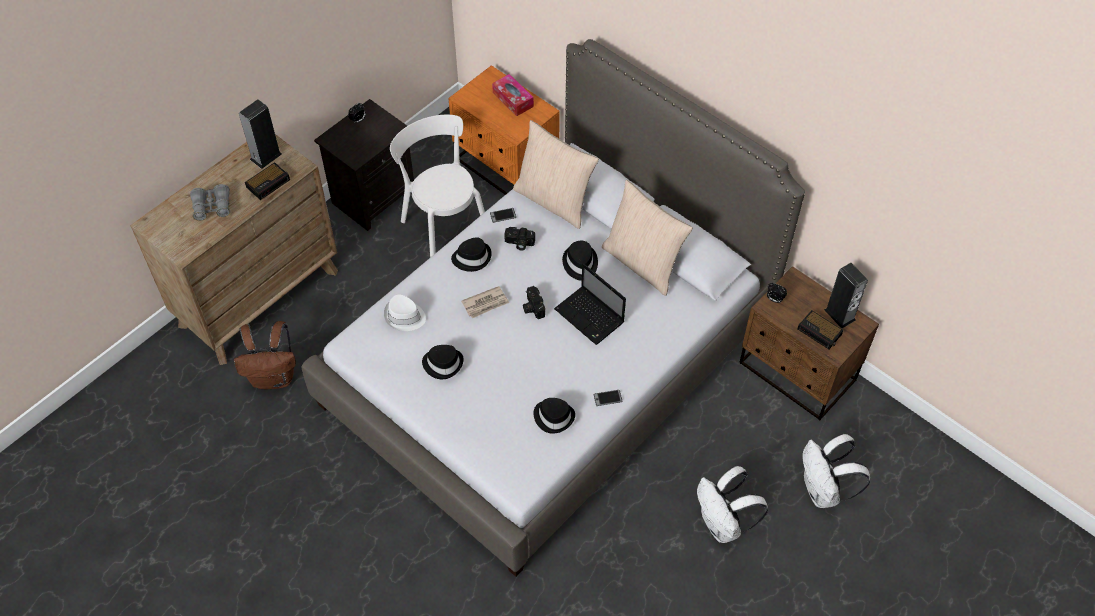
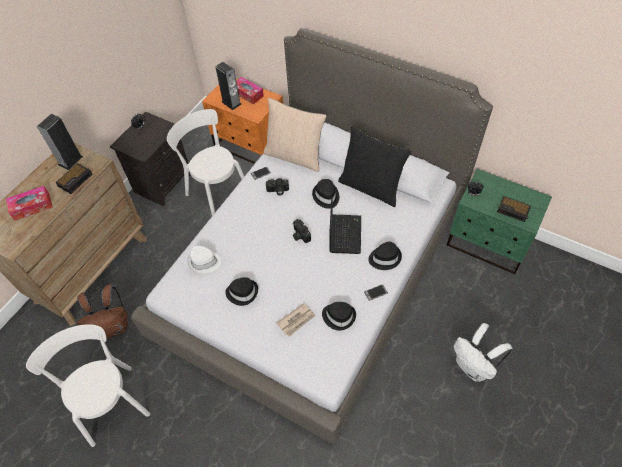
camera: 10 degrees left, 0 degrees up
(212, 207) = (32, 207): grey binoculars -> tissue box
(254, 467) = (110, 401): none -> white chair
(472, 257) = (245, 207): black hat -> black hat (384, 258)
(485, 303) = (264, 239): newspaper -> newspaper (296, 320)
(590, 317) = (345, 233): laptop -> laptop turned 120 degrees counterclockwise
(643, 263) = (371, 187): beige pillow -> black pillow
(797, 372) = (487, 244): brown nightstand -> green nightstand
(823, 491) = (535, 325): white backpack -> none
(839, 314) = (522, 195): speaker -> speaker (231, 103)

